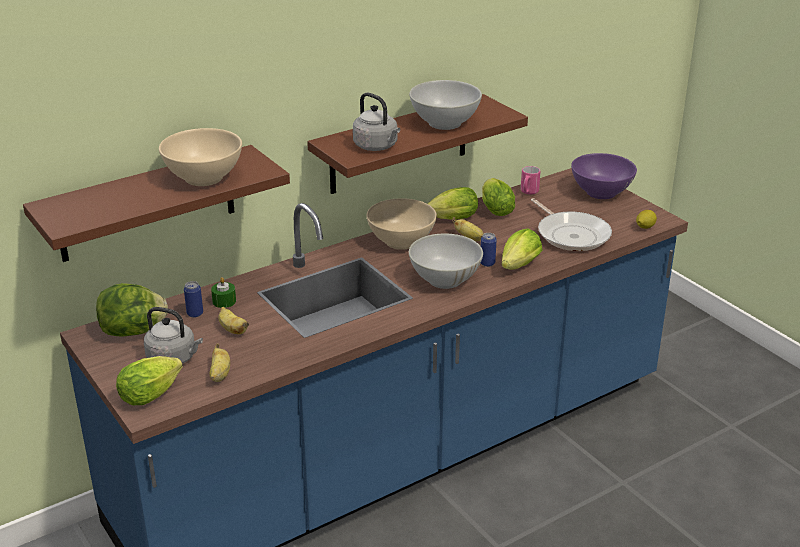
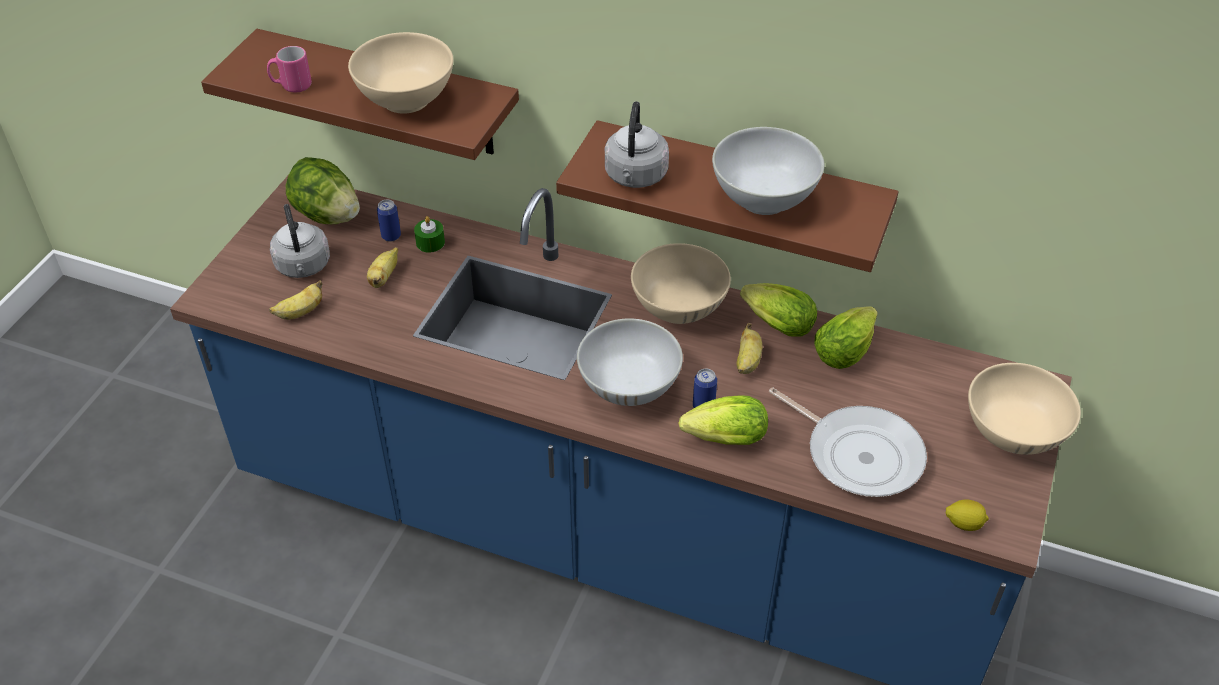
camera: 55 degrees right, 15 degrees up
(153, 394) = (237, 287): lettuce -> none
(528, 192) = (926, 361): pink mug -> pink mug (291, 86)
(571, 234) = (859, 454): frying pan -> frying pan turned 75 degrees counterclockwise
(600, 192) = (1012, 433): purple bowl -> beige bowl

